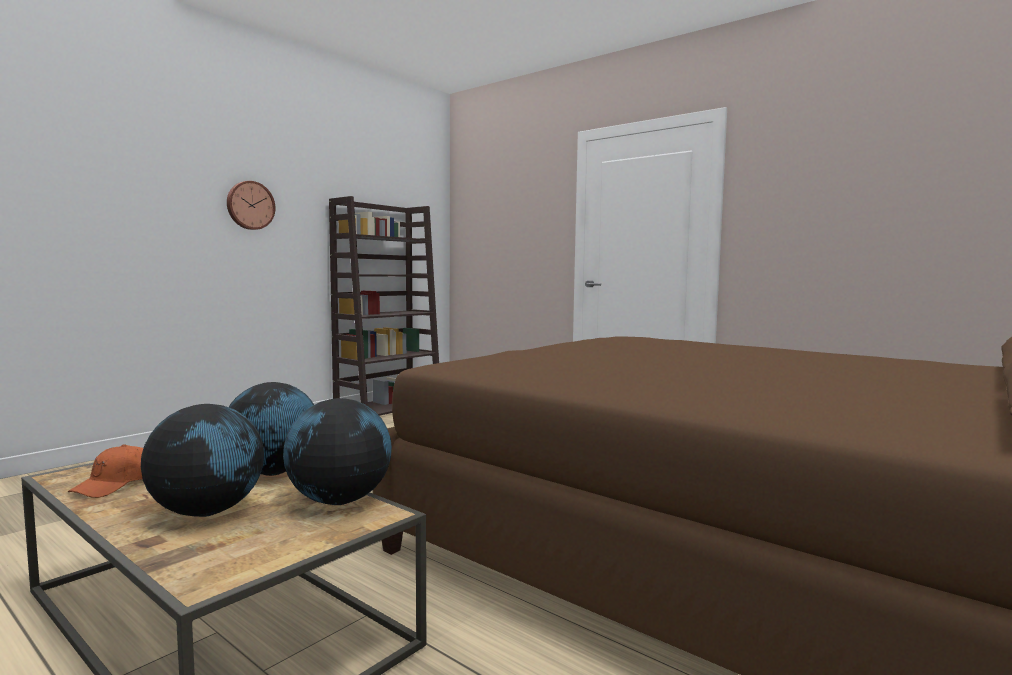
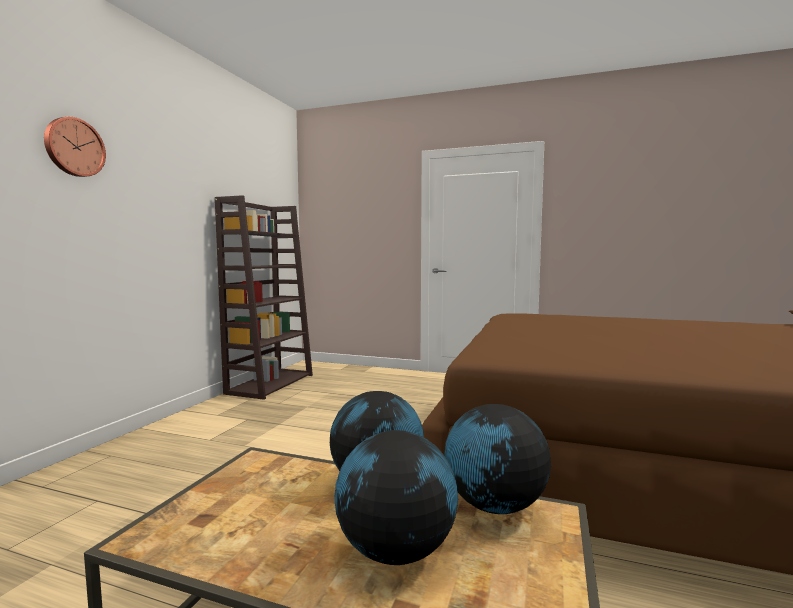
camera: 20 degrees left, 0 degrees up
(116, 484) = (231, 536): orange cap -> none
(250, 205) = (149, 201): wall clock -> wall clock (74, 147)

